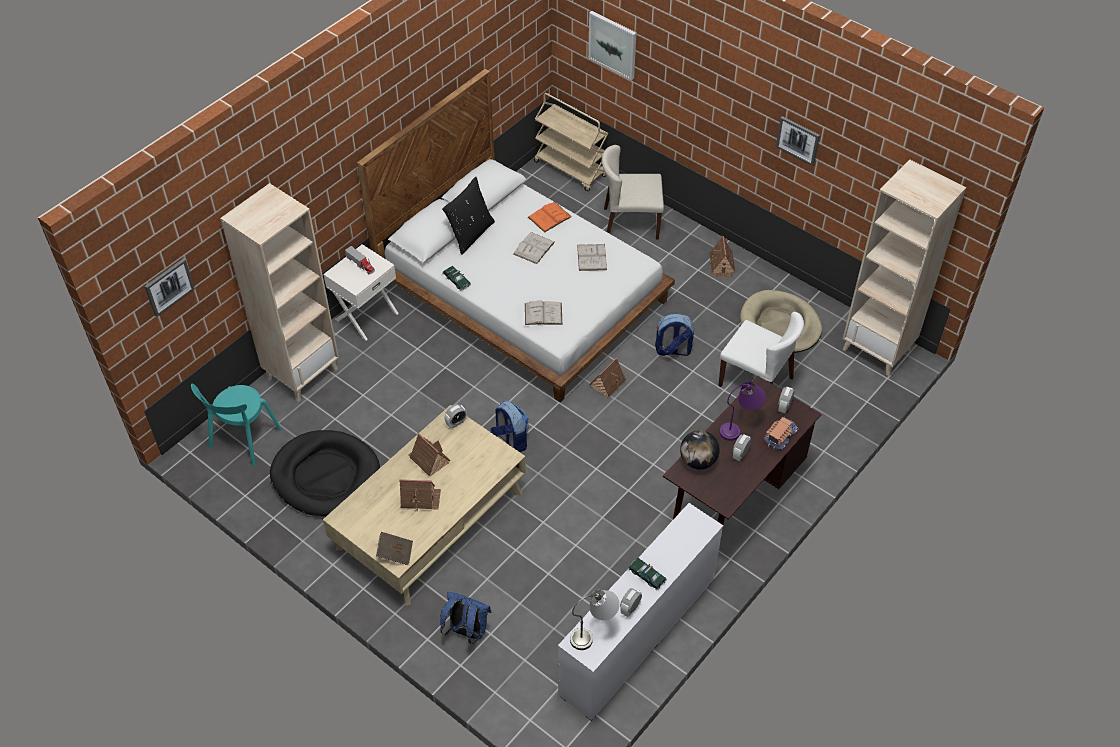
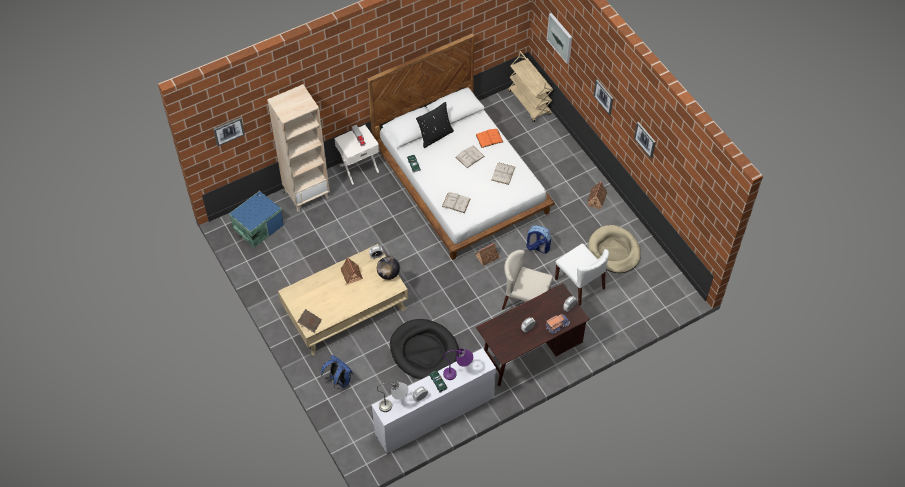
camera: 20 degrees right, 5 degrees up
(243, 440) = (257, 227): turquoise chair -> blue storage box
(326, 476) = (296, 263): black dog bed -> black dog bed (424, 351)
(420, 498) = (337, 296): toy house -> none
(511, 440) = (412, 274): backpack -> none
(630, 223) = (550, 153): beige chair -> beige chair (525, 301)
(698, 461) = (500, 325): globe -> globe (388, 274)
(708, 104) = (604, 96): none -> picture
(740, 426) = (536, 311): purple table lamp -> purple table lamp (458, 372)
(878, 349) = (669, 286): beige bookcase -> none

